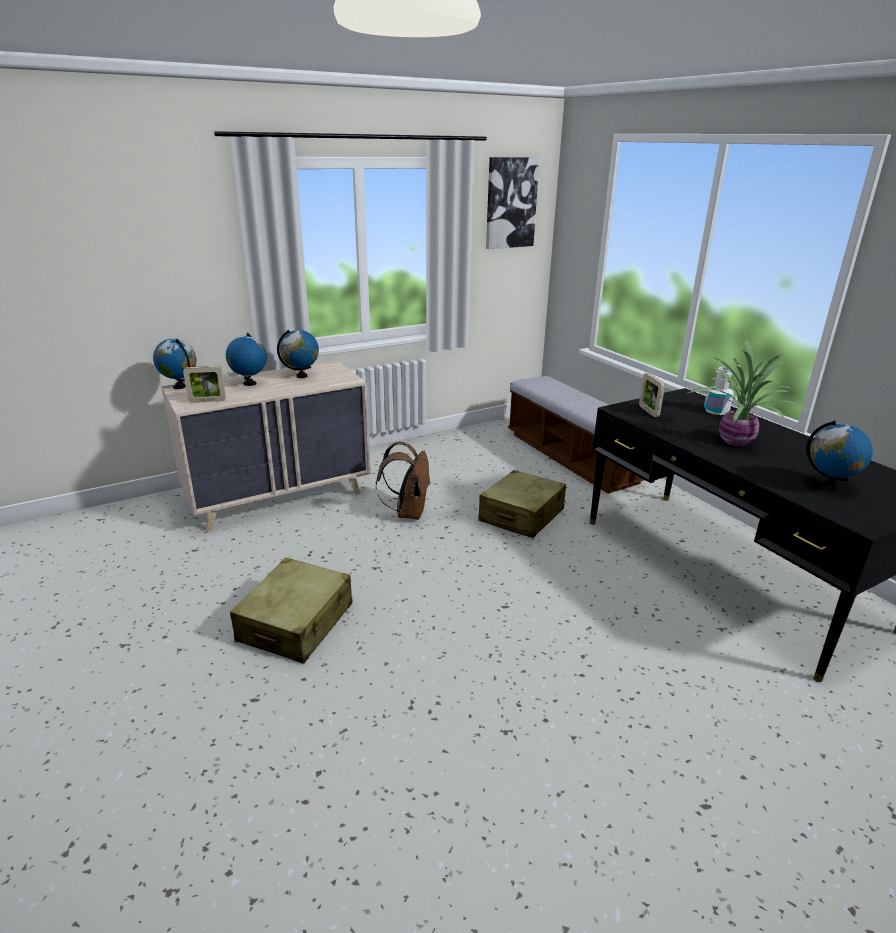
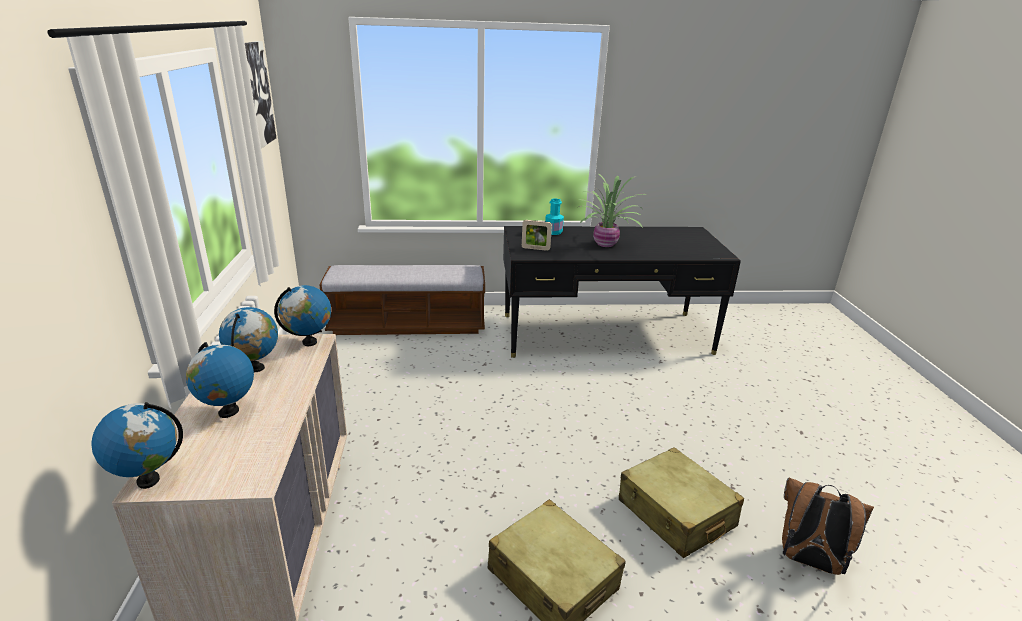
camera: 65 degrees left, 0 degrees up
(207, 401) = (253, 459): picture frame -> none
(408, 512) = (412, 443): brown backpack -> brown backpack (808, 561)
(521, 516) = (475, 383): beige suitcase -> beige suitcase (676, 514)
(716, 411) = (553, 232): white bottle -> turquoise bottle
(829, 486) = (678, 246): globe -> globe (309, 342)

